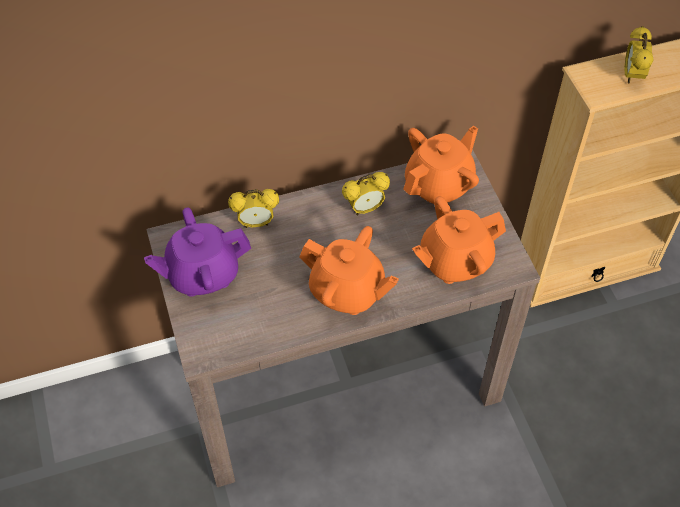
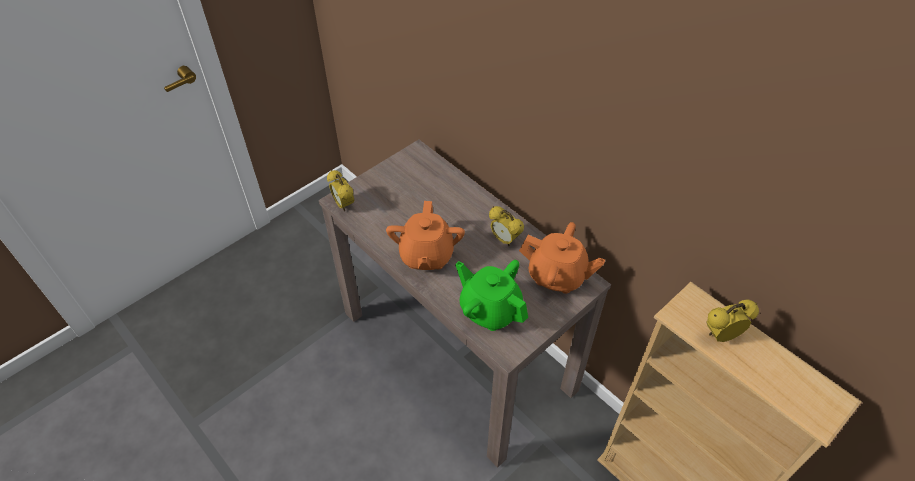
camera: 65 degrees right, 5 degrees down
(202, 274) = (399, 177): purple teapot -> none
(256, 223) = (455, 187): alarm clock -> alarm clock (343, 204)
(454, 261) = (490, 310): orange teapot -> green teapot

